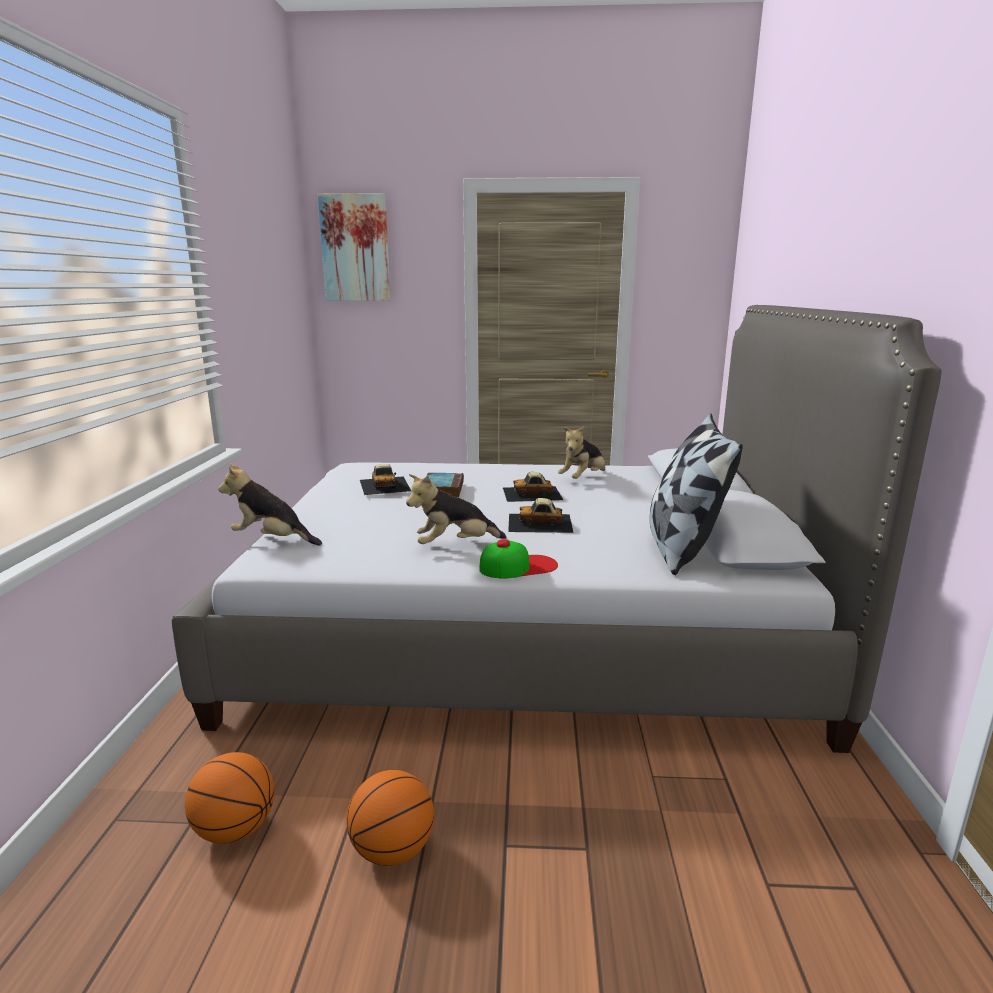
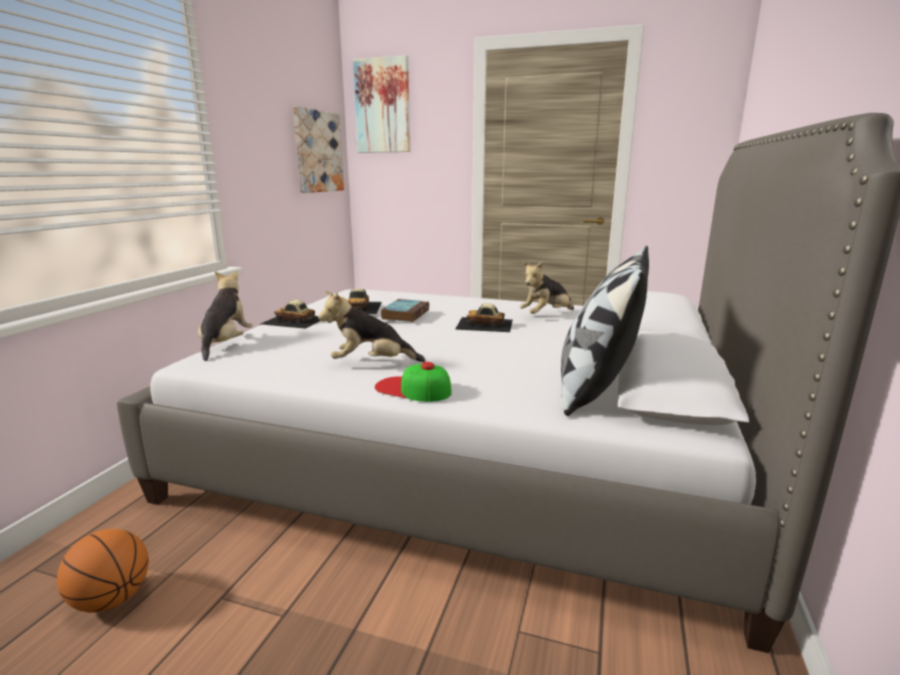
camera: 15 degrees right, 0 degrees up
(272, 540) = (226, 344): plush toy -> plush toy turned 60 degrees clockwise
(288, 303) = (317, 152): none -> picture
(392, 850) = (223, 653): basketball -> none
(518, 566) = (412, 389): cap -> cap turned 150 degrees counterclockwise
(540, 523) = (469, 350): toy car -> toy car (294, 320)

